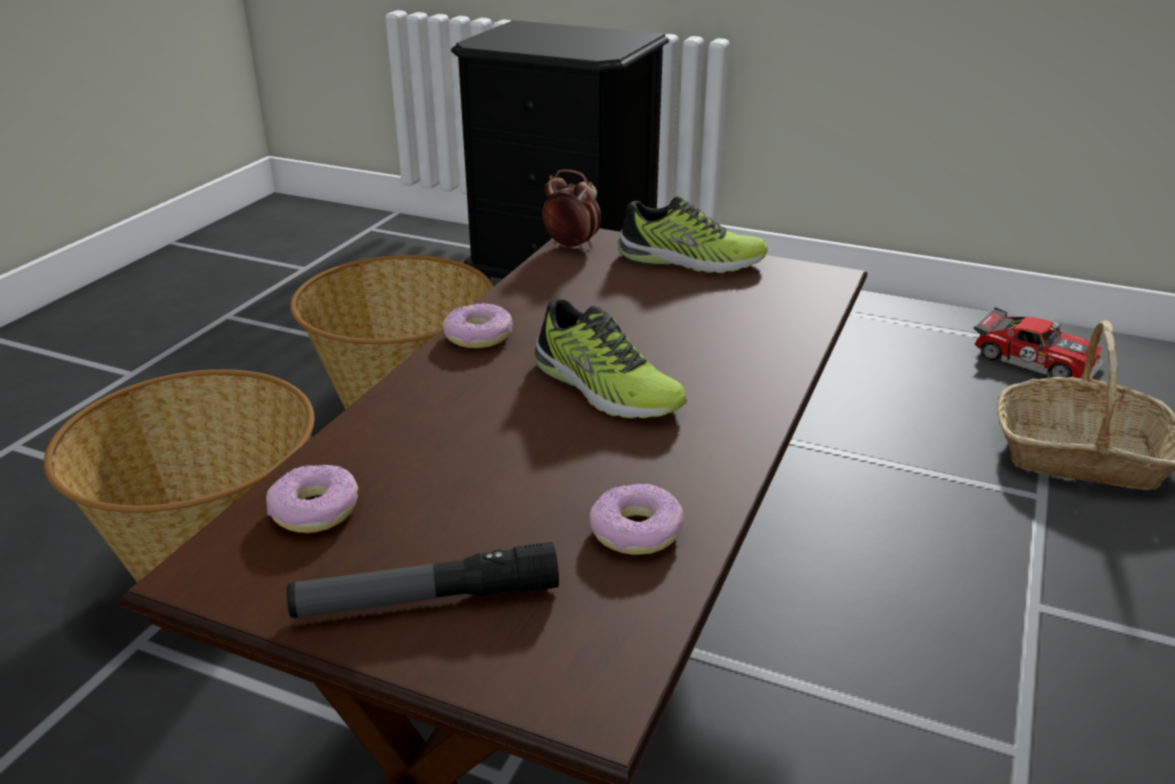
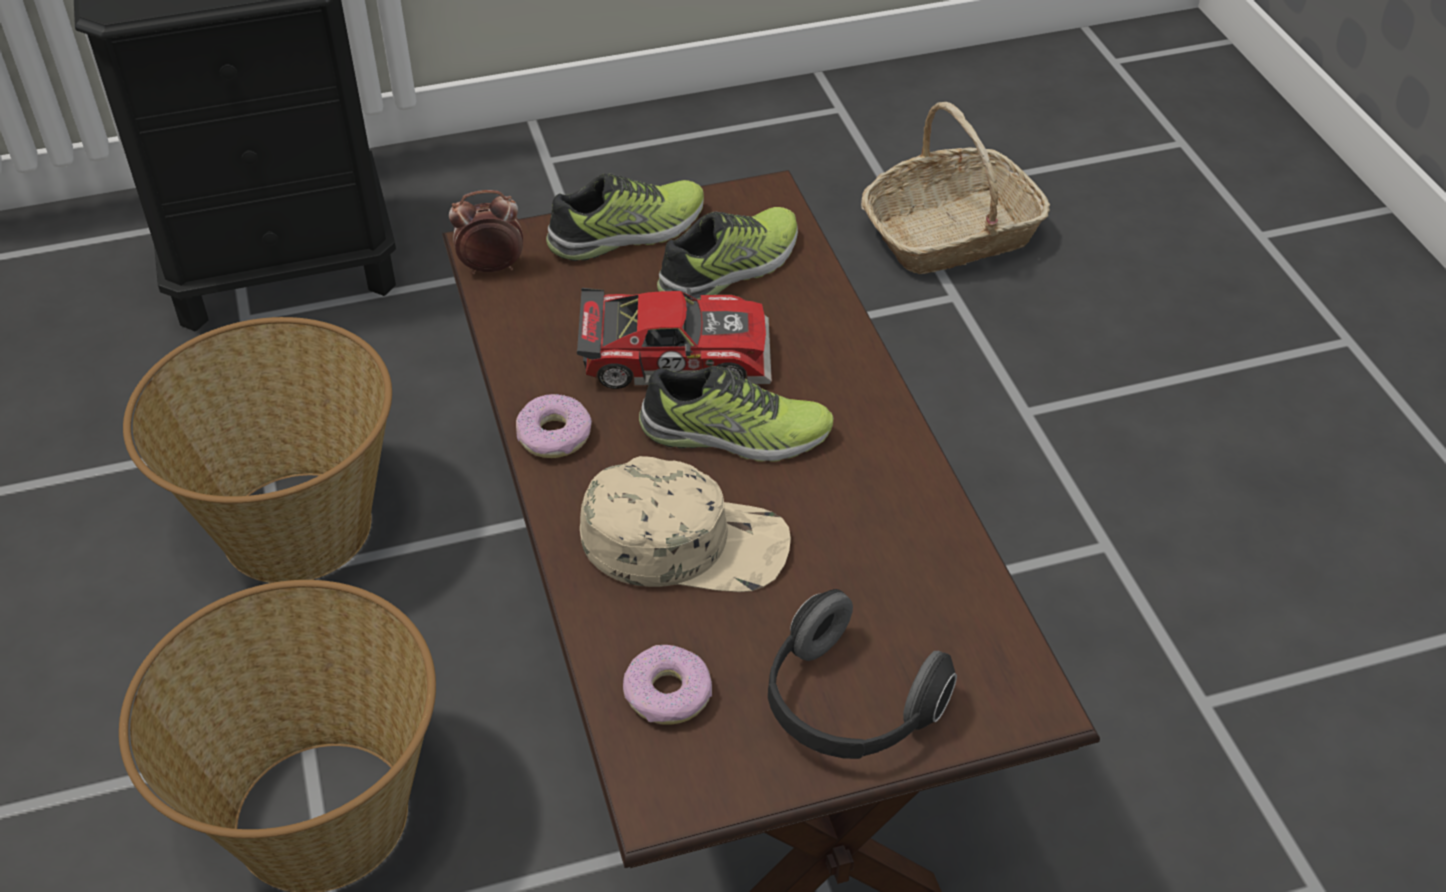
camera: 40 degrees left, 15 degrees up
(426, 600) = (847, 707): flashlight -> headphones
(472, 430) = (685, 542): none -> beige cap
(637, 531) = (915, 559): donut -> none
(740, 303) = (731, 269): none -> shoe
(1035, 359) = (836, 131): toy car -> toy car (676, 352)

